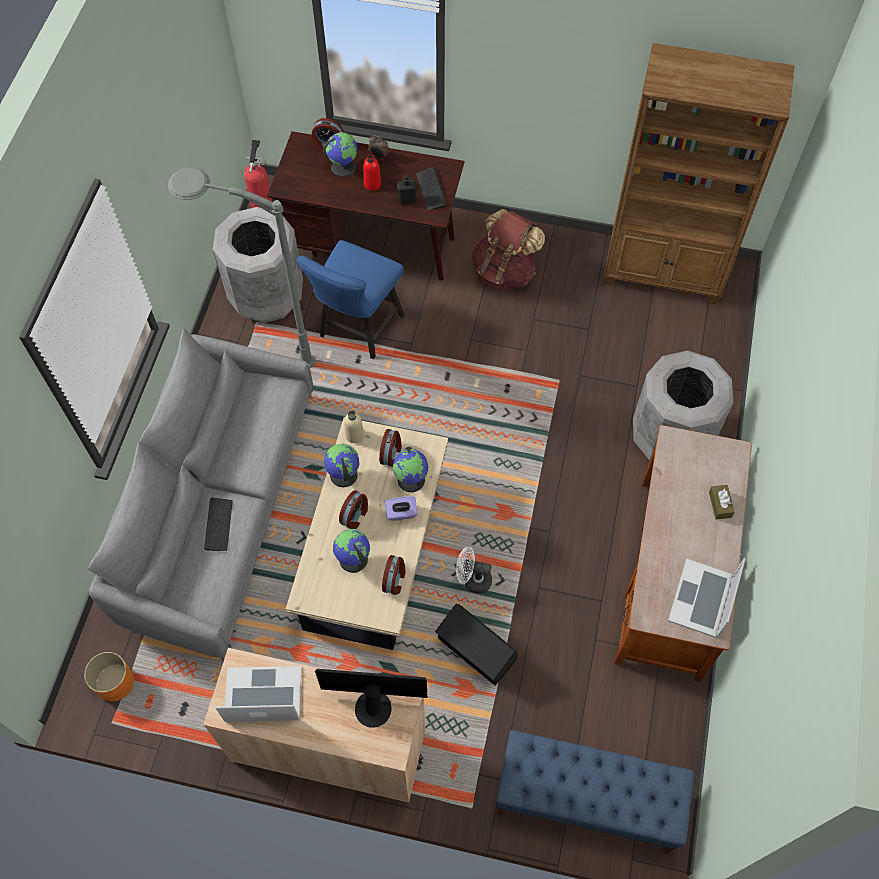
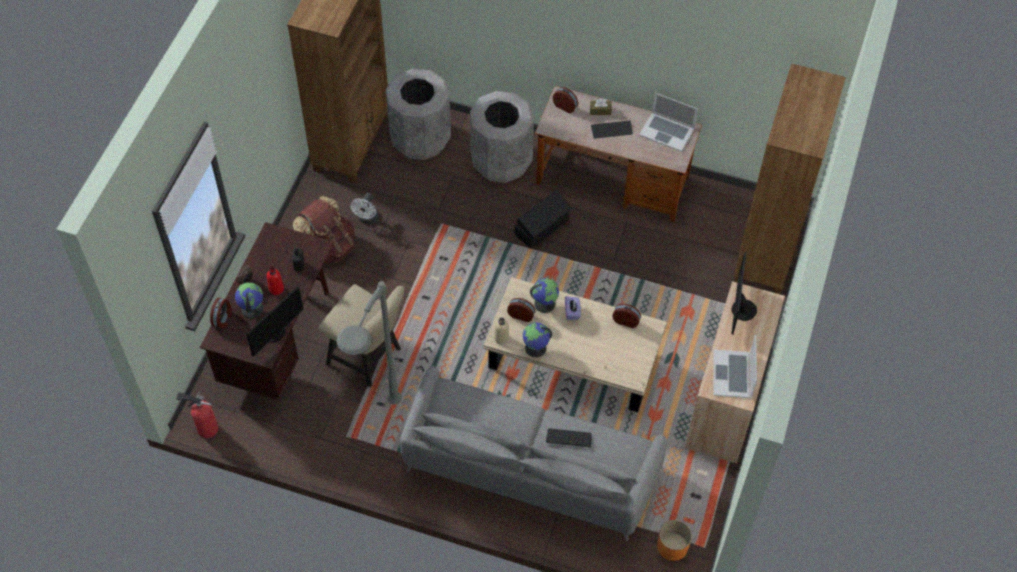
camera: 85 degrees left, 5 degrees down
(267, 295) = (318, 427): grey trash can -> grey trash can (420, 139)
(313, 192) = (275, 333): none -> monitor
(353, 559) = (607, 346): globe -> none
(355, 516) = (572, 342): alarm clock -> alarm clock (565, 106)
(358, 330) = (368, 358): blue chair -> beige chair
(431, 190) = (292, 247): keyboard -> keyboard (611, 130)
(472, 580) = (605, 298): white fan -> white fan (367, 219)
(477, 650) = (659, 302): black storage box -> black storage box (542, 227)
(586, 801) = (766, 251): blue bench -> brown bookcase

